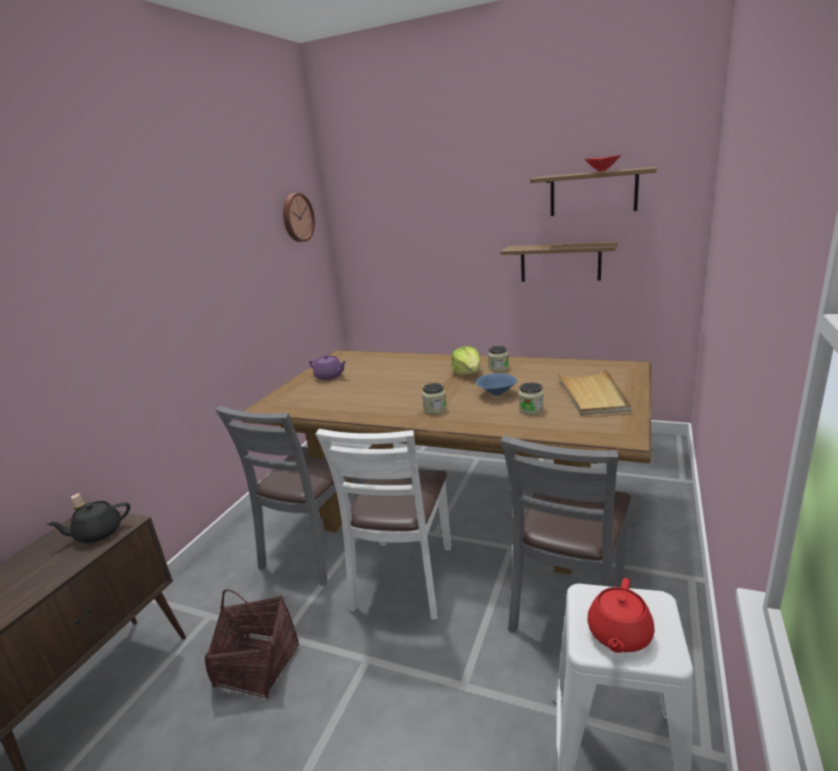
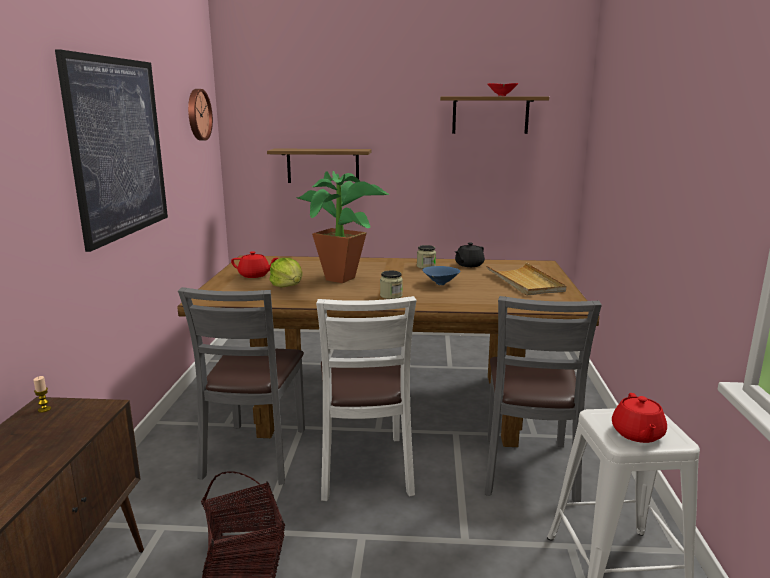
camera: 20 degrees left, 5 degrees down
(98, 533) = (74, 418): black teapot -> black teapot (468, 265)
(188, 269) = (119, 148): none -> picture
(329, 376) = (255, 275): purple teapot -> red teapot
(403, 386) = (343, 280): none -> potted plant
(468, 373) = (400, 270): lettuce -> lettuce (288, 286)
(531, 409) = (481, 293): jar -> none
(560, 262) = (459, 177): shelf -> shelf (323, 166)

